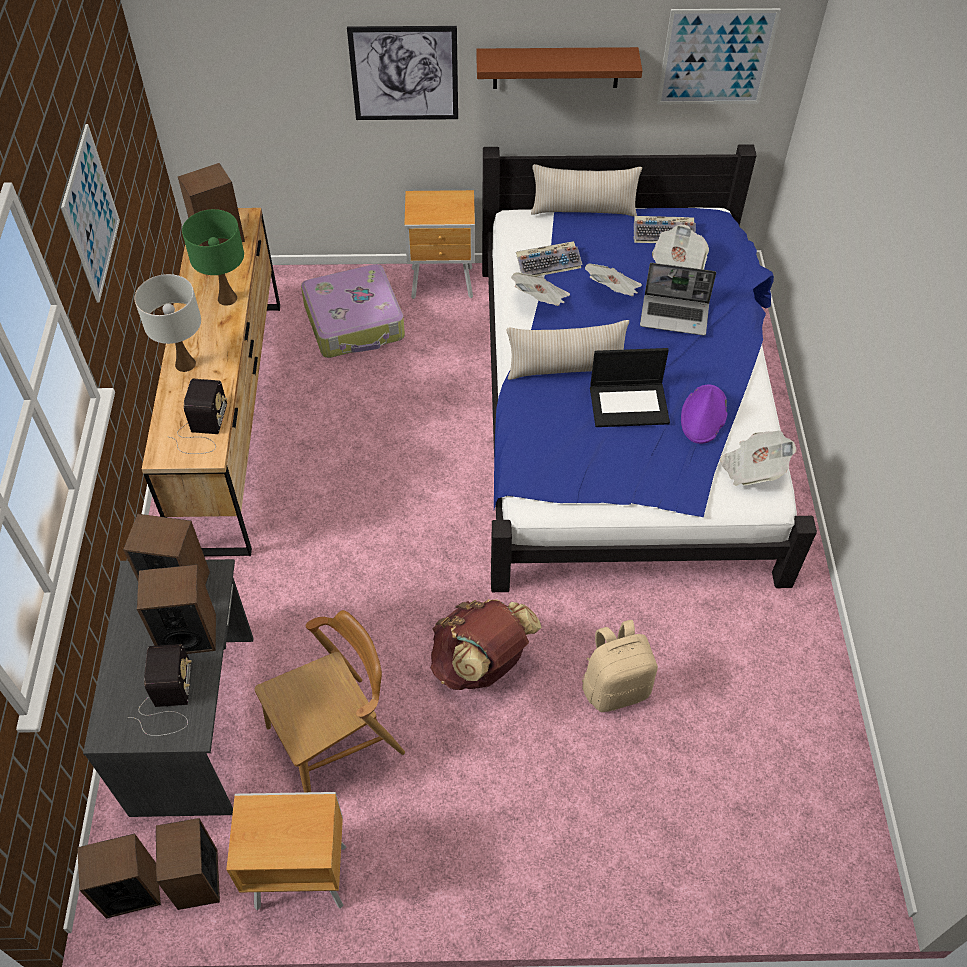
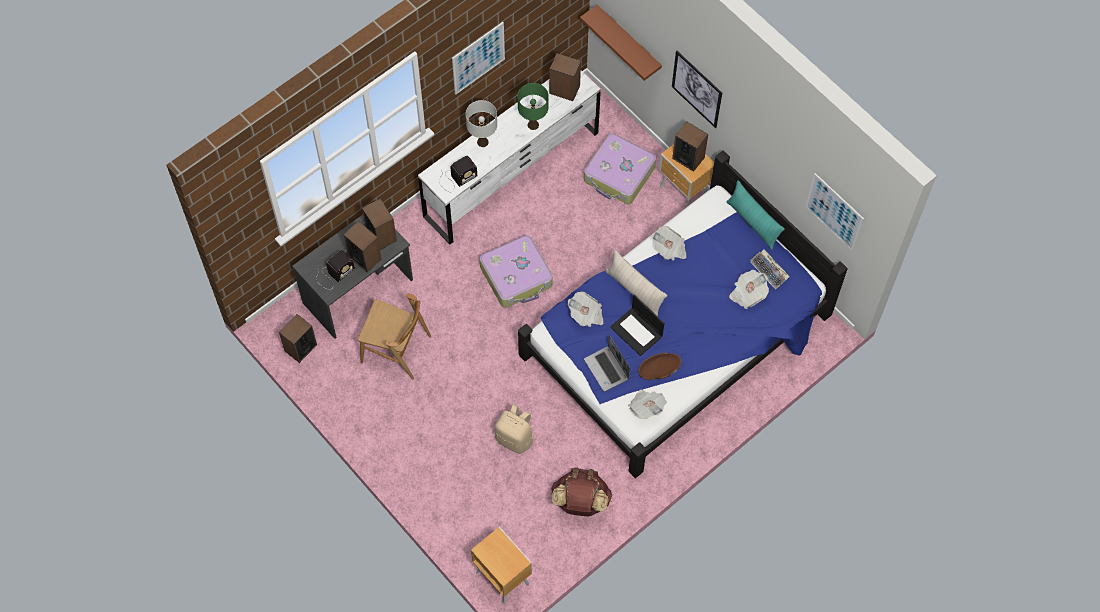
camera: 50 degrees right, 10 degrees up
(131, 890) = (277, 329): speaker -> speaker (688, 158)
(233, 421) = (511, 174): brown dresser -> white dresser
(299, 875) = (332, 382): brown nightstand -> brown nightstand (502, 577)
(377, 514) = (517, 276): none -> suitcase
(481, 664) = (479, 377): brown backpack -> brown backpack (580, 502)
(549, 264) = (698, 235): keyboard -> none
(556, 67) = (762, 148): brown shelf -> brown shelf (628, 42)
(583, 210) = (753, 223): beige pillow -> turquoise pillow
(613, 291) = (705, 275): newspaper -> newspaper (586, 315)
(675, 315) = (713, 313): laptop -> laptop (607, 369)
(704, 415) = (659, 367): purple hat -> brown hat

